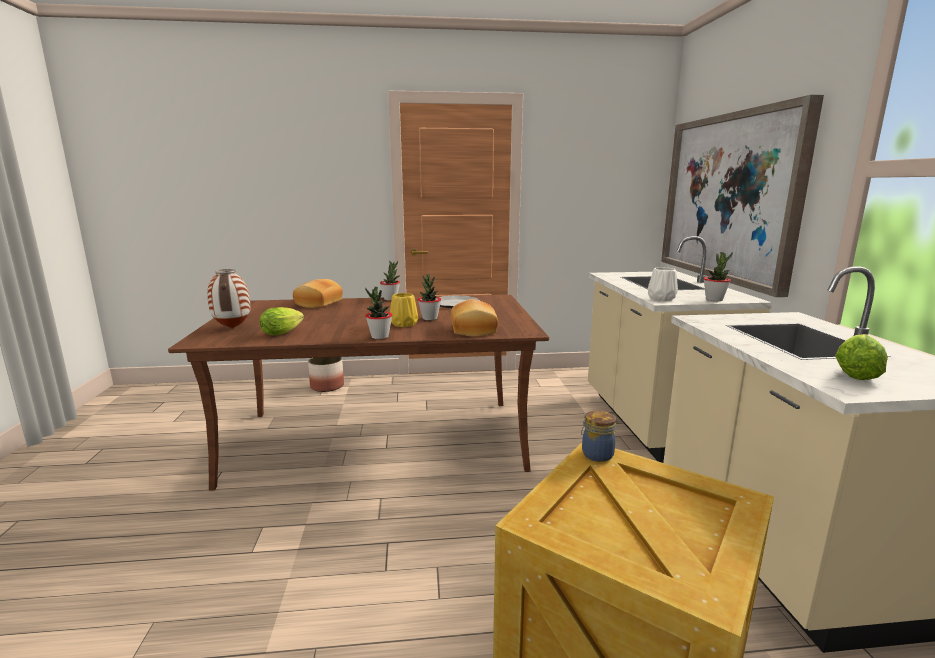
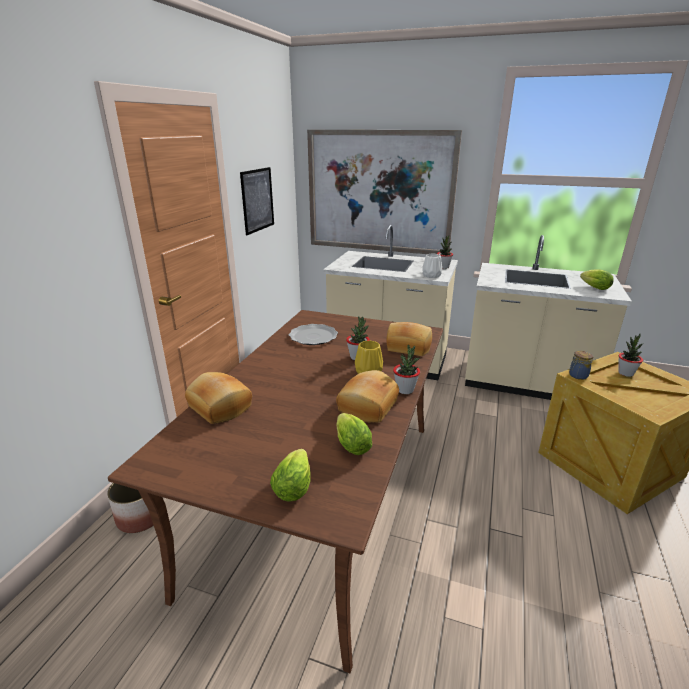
camera: 65 degrees left, 10 degrees up
(232, 328) = (294, 485): vase -> lettuce
(342, 330) = (366, 406): none -> bread
(390, 299) = (253, 362): potted plant -> potted plant (625, 373)
(575, 196) = (257, 200): none -> picture

